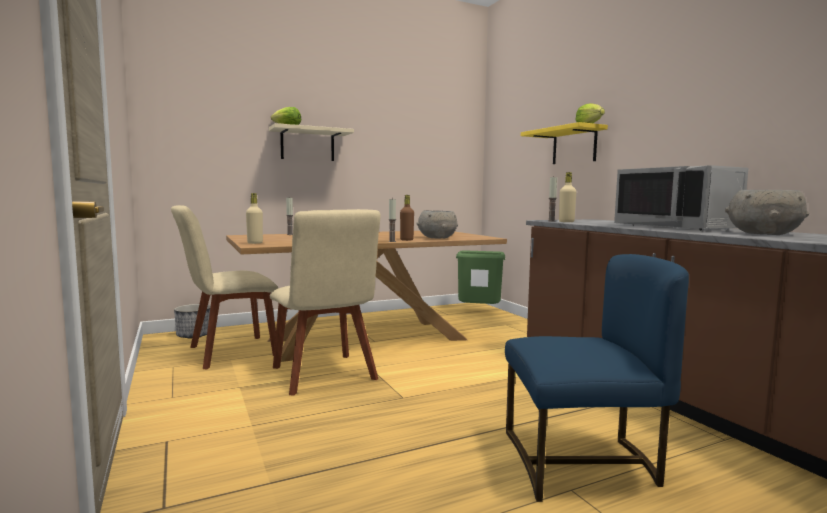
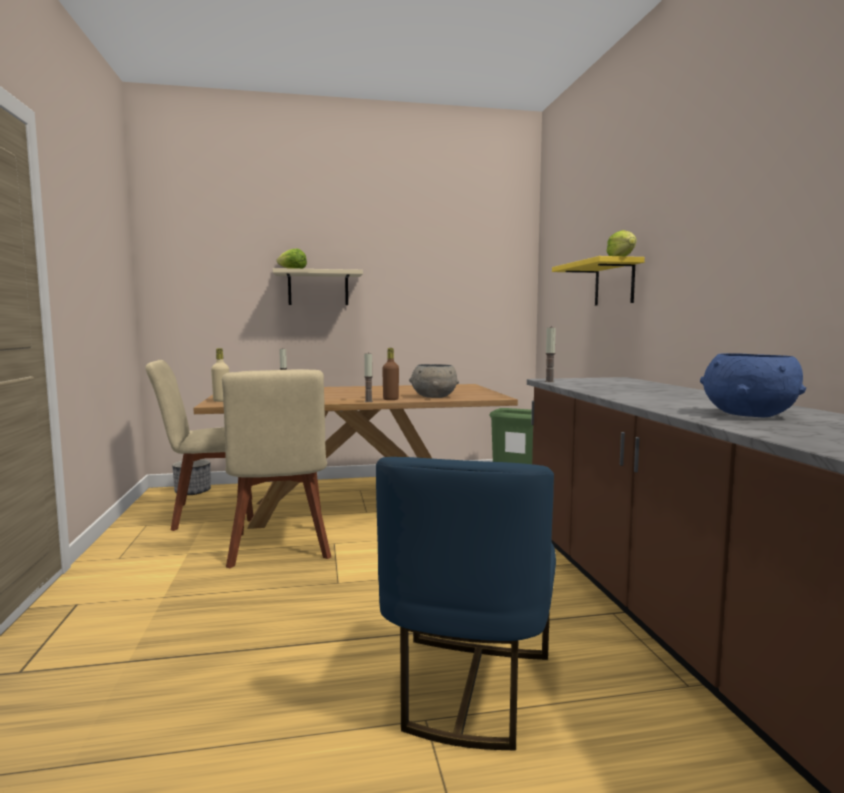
camera: 15 degrees right, 0 degrees up
(566, 222) = (563, 383): beige bottle -> none
(581, 463) = (468, 689): blue chair -> blue chair turned 90 degrees clockwise
(677, 228) = (669, 398): grey microwave -> none
(763, 234) = (749, 414): grey bowl -> blue bowl

